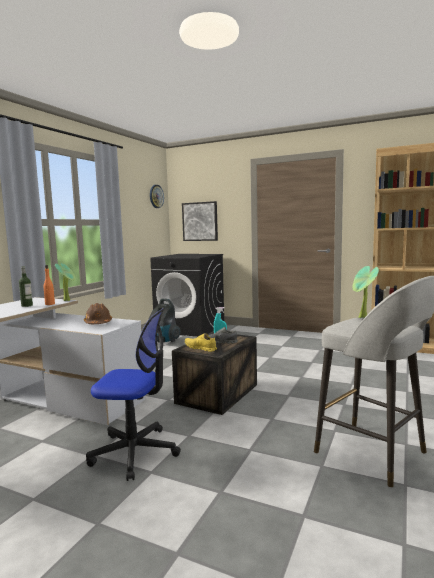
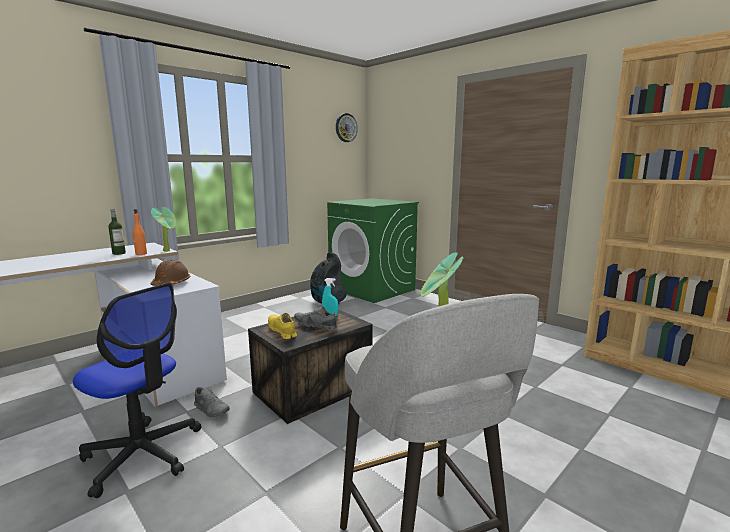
camera: 20 degrees right, 5 degrees up
(155, 418) = (211, 409): none -> grey shoe
(190, 328) = (372, 289): black washing machine -> green washing machine
(200, 221) = (396, 159): picture -> none

